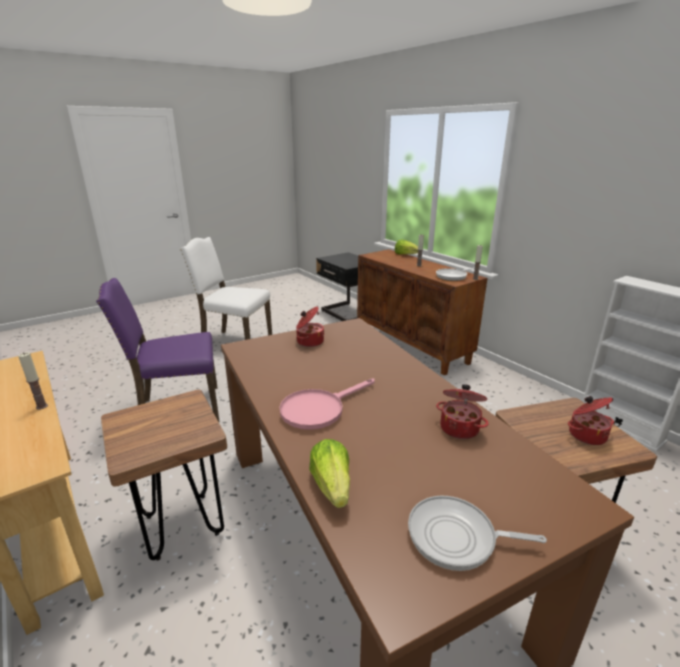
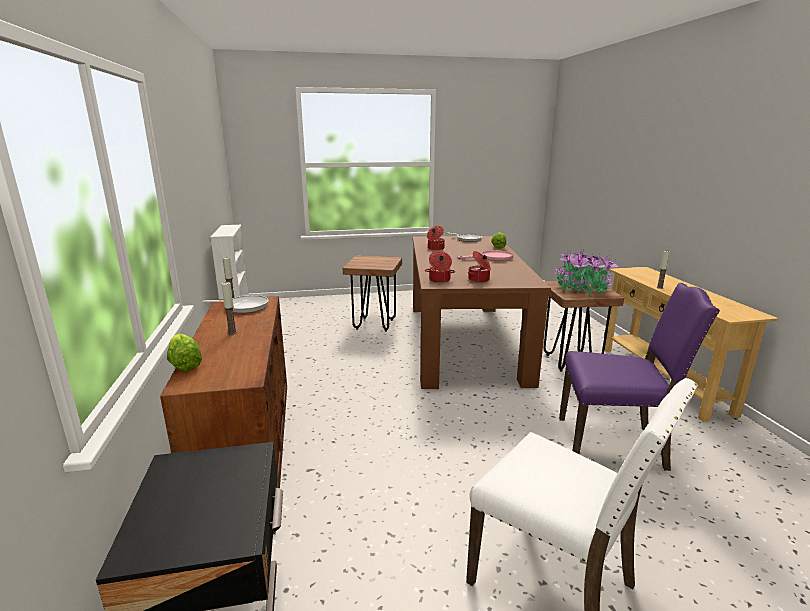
camera: 155 degrees left, 5 degrees down
(160, 423) = (582, 289): none -> potted plant
(586, 434) = (369, 261): cooking pot -> cooking pot (439, 280)

